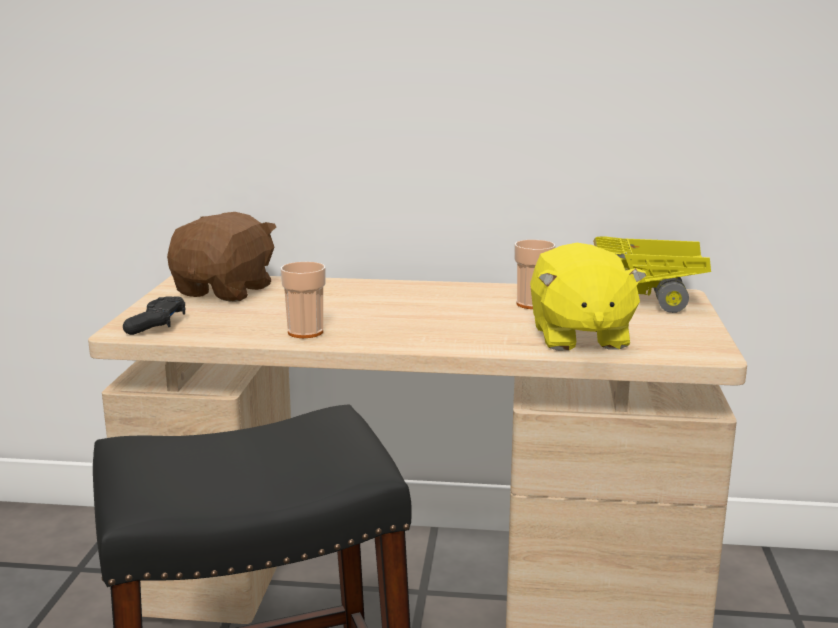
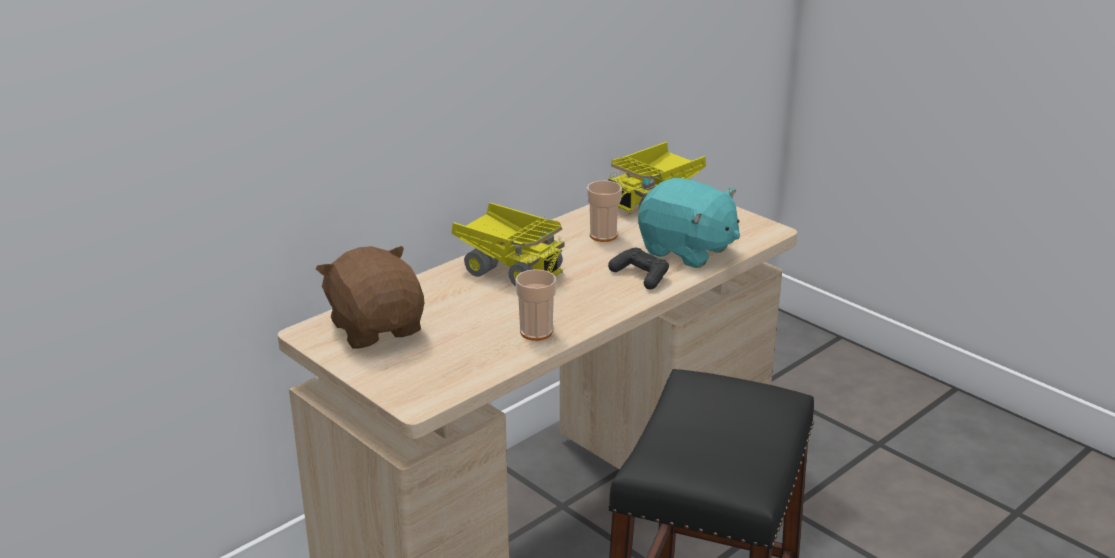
camera: 50 degrees left, 10 degrees up
(157, 325) = (422, 384): black game controller -> black game controller (640, 276)
(400, 296) = (510, 269): none -> toy truck
(578, 337) = (687, 251): yellow plush toy -> turquoise plush toy

